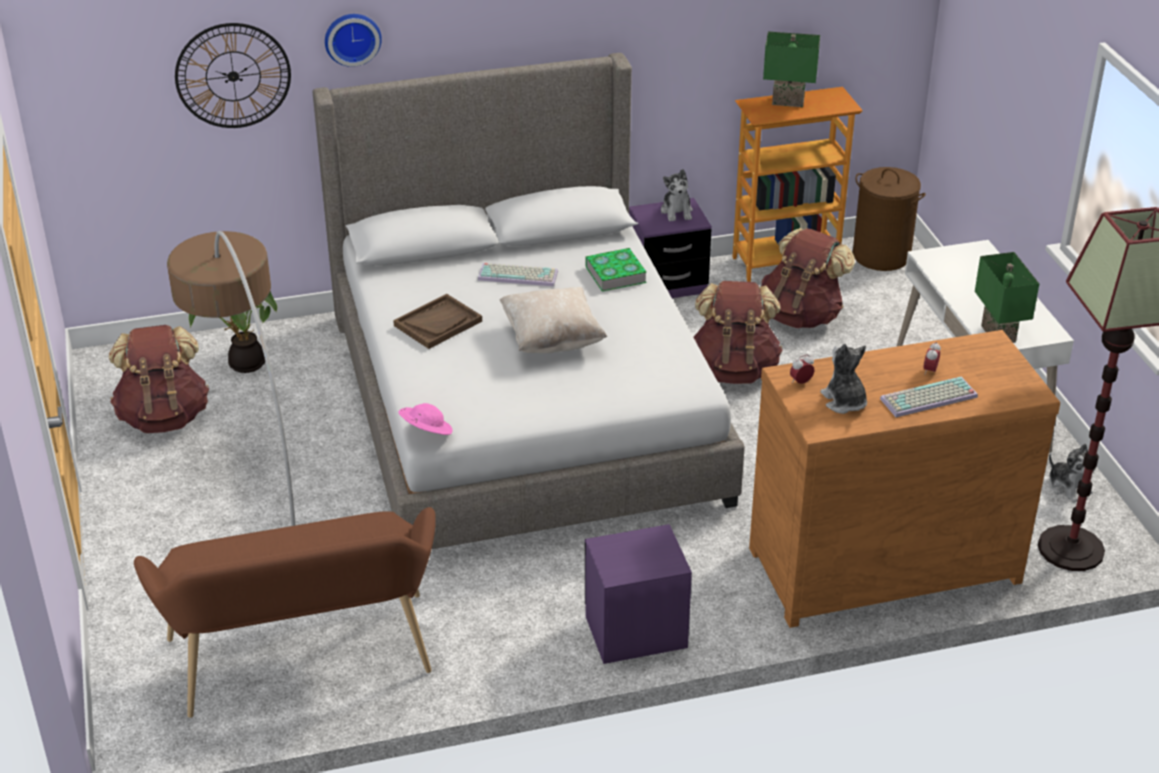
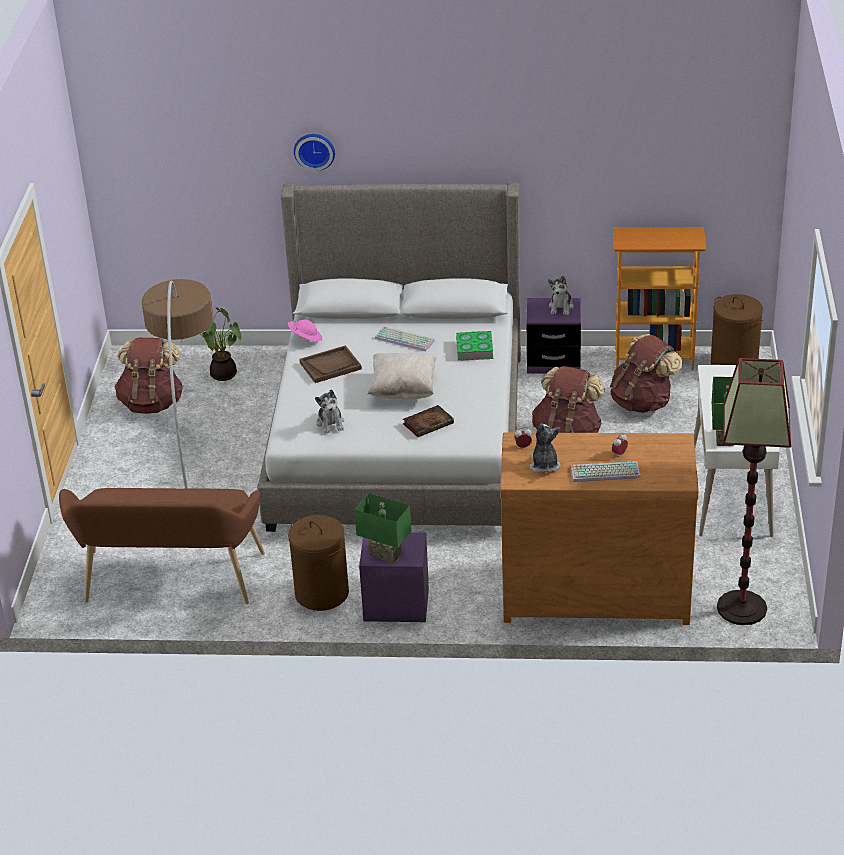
camera: 20 degrees right, 0 degrees up
(233, 76) = (229, 168): wall clock -> none
(425, 432) = (283, 440): pink hat -> pink hat (305, 338)
(527, 635) = (322, 593): none -> brown laundry basket
(611, 377) = (429, 423): none -> book
(788, 101) = (653, 233): green table lamp -> green table lamp (386, 553)
(1068, 487) = (769, 564): plush toy -> plush toy (330, 423)

